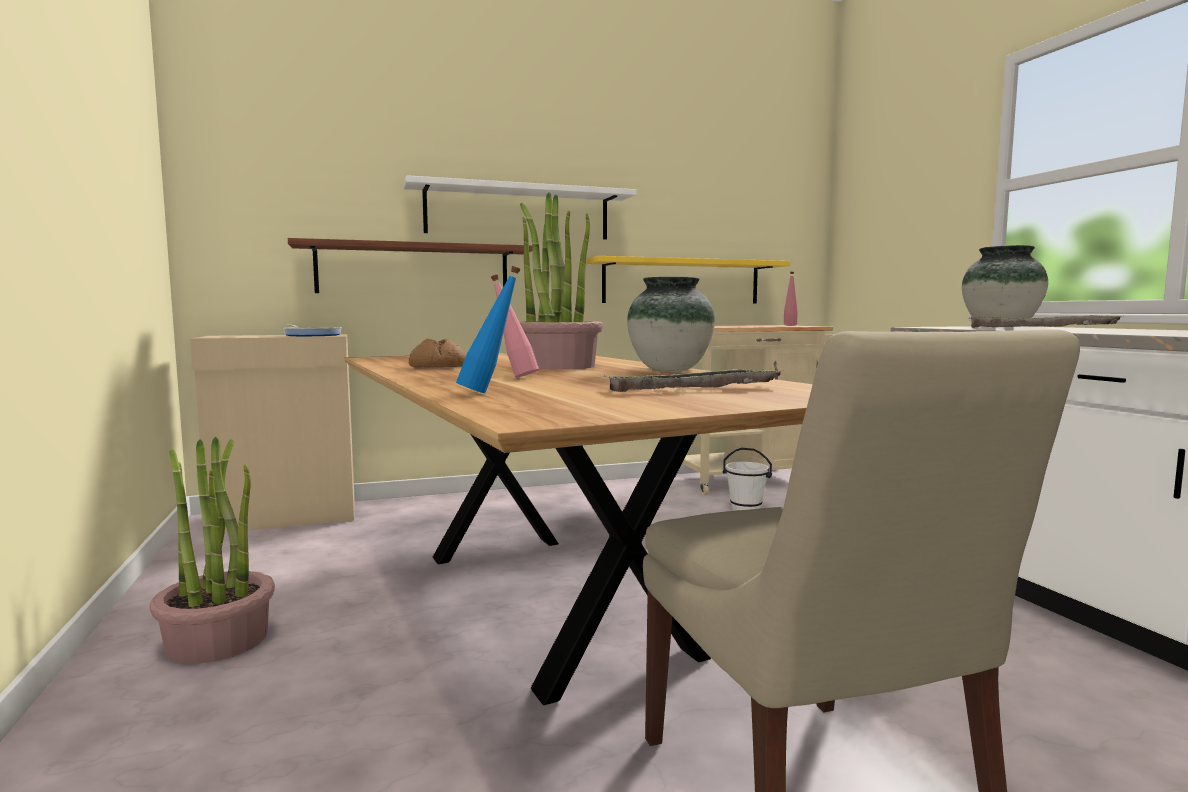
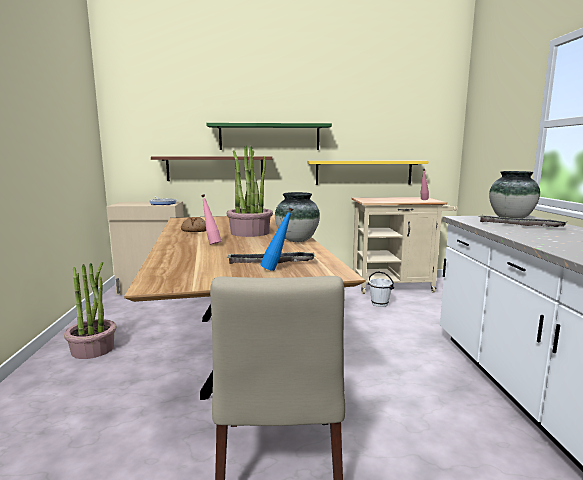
camera: 15 degrees right, 5 degrees up
(489, 392) = (175, 259): blue bottle -> blue bottle (276, 269)
(518, 213) = (269, 137): white shelf -> green shelf

